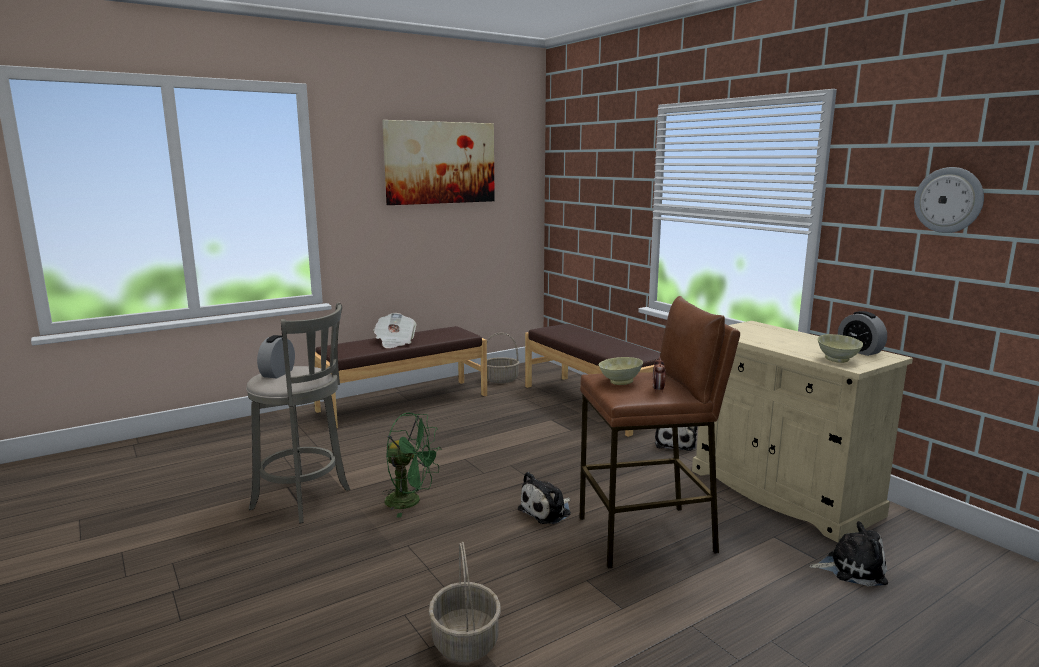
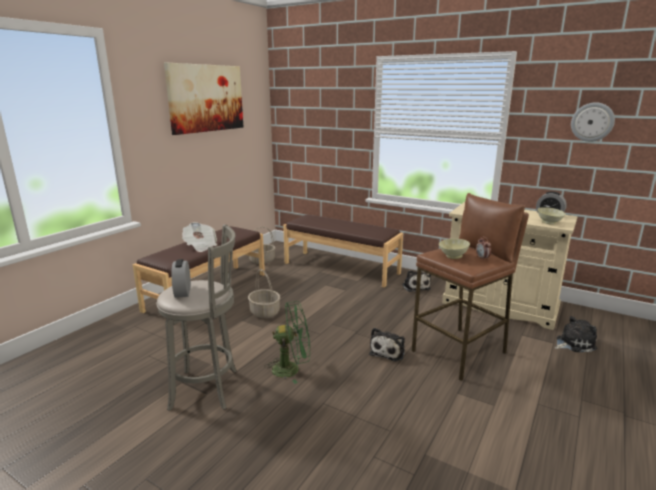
camera: 25 degrees left, 5 degrees up
(466, 642) = (432, 461): basket -> basket (265, 312)

